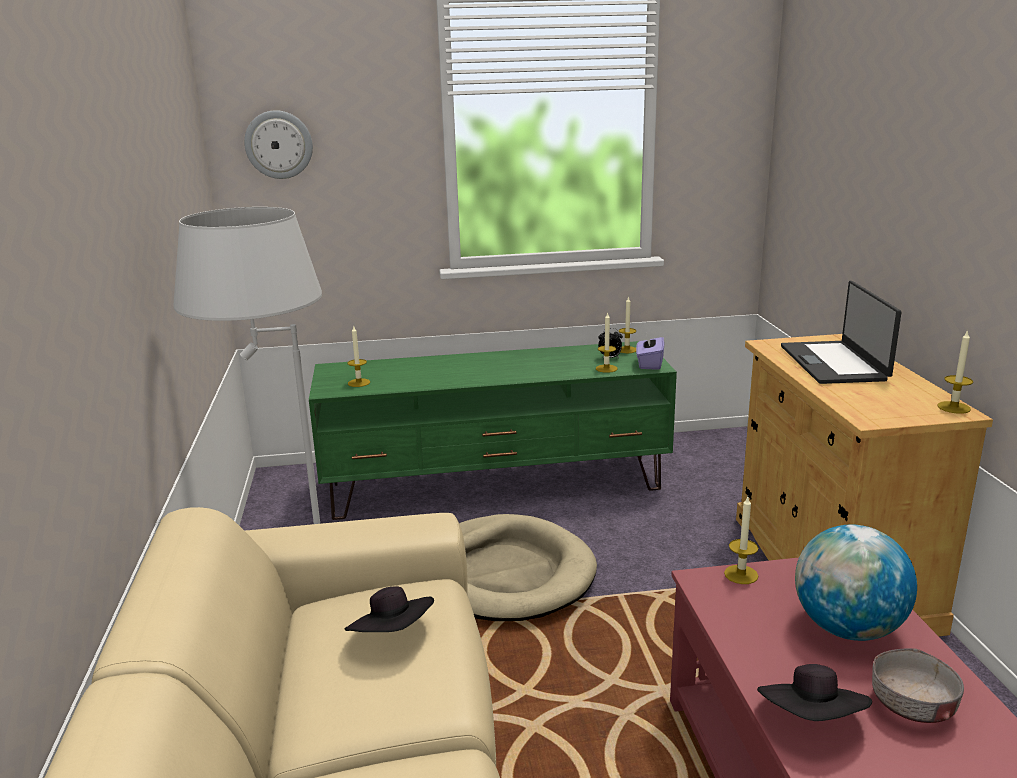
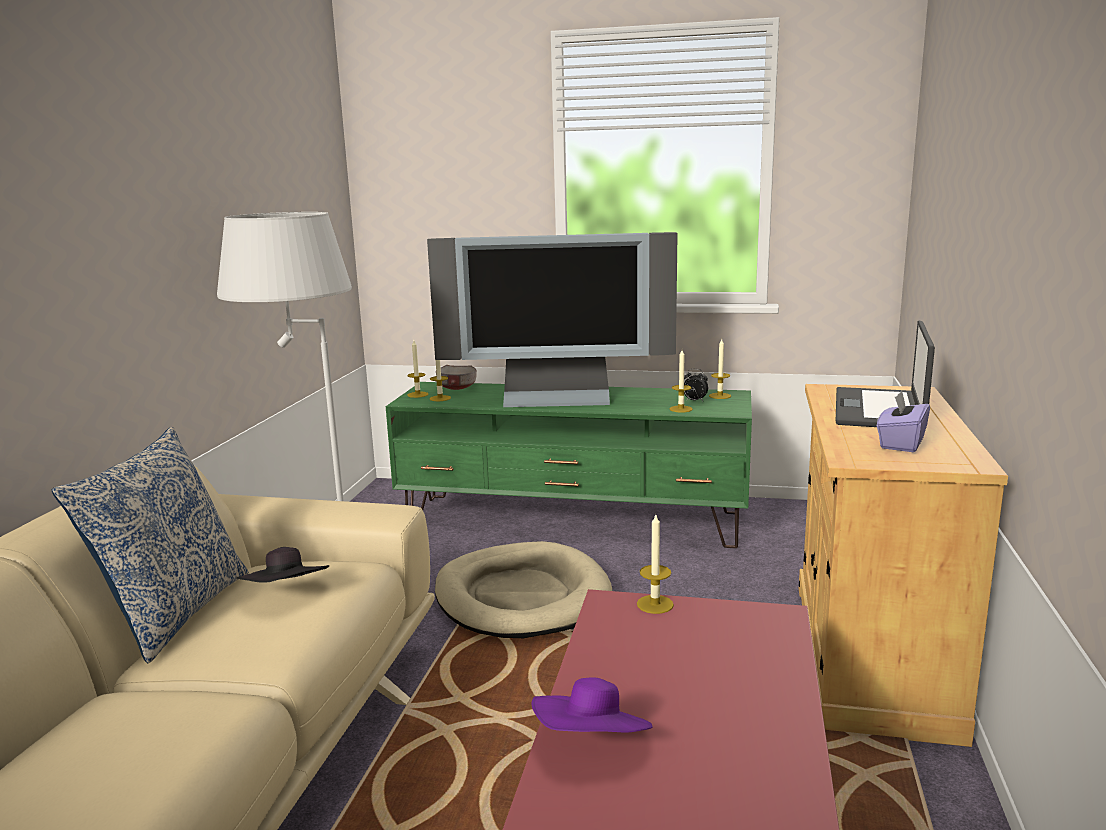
camera: 20 degrees right, 5 degrees down
(274, 680) = (174, 613): none -> pillow
(278, 144) = (406, 177): wall clock -> none
(479, 369) = (557, 398): none -> television
(649, 364) = (730, 409): purple tissue box -> purple tissue box (900, 443)
(812, 720) = (593, 743): black hat -> purple hat
(847, 628) = (720, 672): globe -> none
(912, 706) = (717, 756): grey bowl -> grey bowl (457, 388)
(953, 407) = (971, 460): candle -> candle (417, 394)

